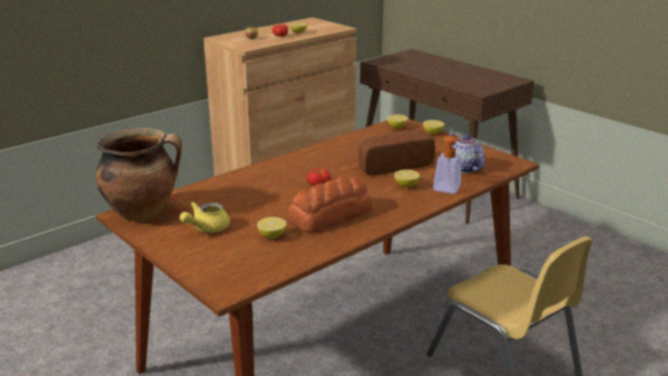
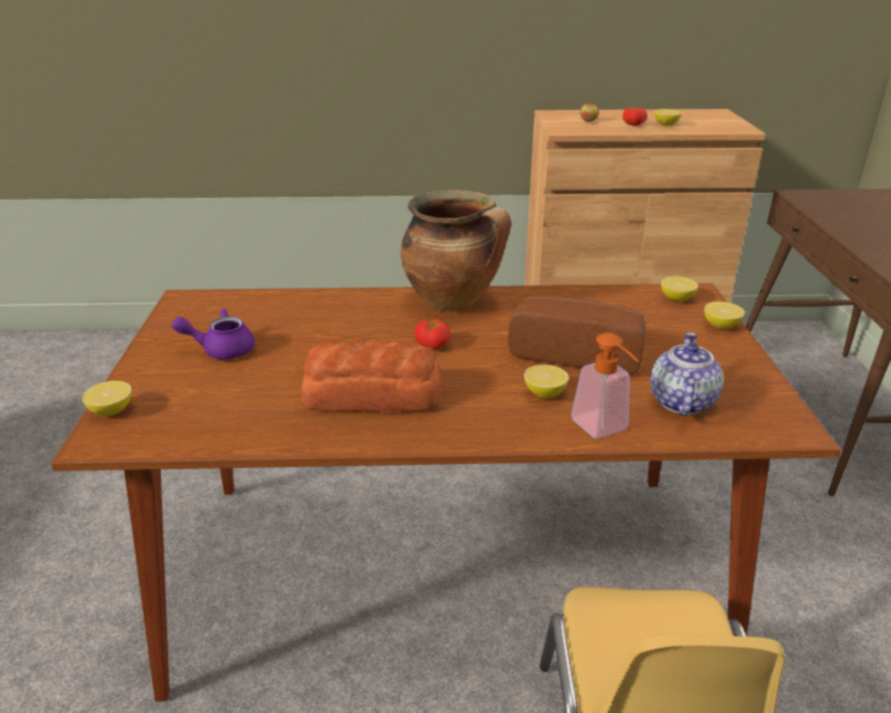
camera: 40 degrees right, 5 degrees up
(143, 212) = (203, 304): cooking pot -> cooking pot (453, 302)
(206, 228) = (221, 350): yellow teapot -> purple teapot
(272, 236) = (264, 391): lemon -> lemon (111, 411)

